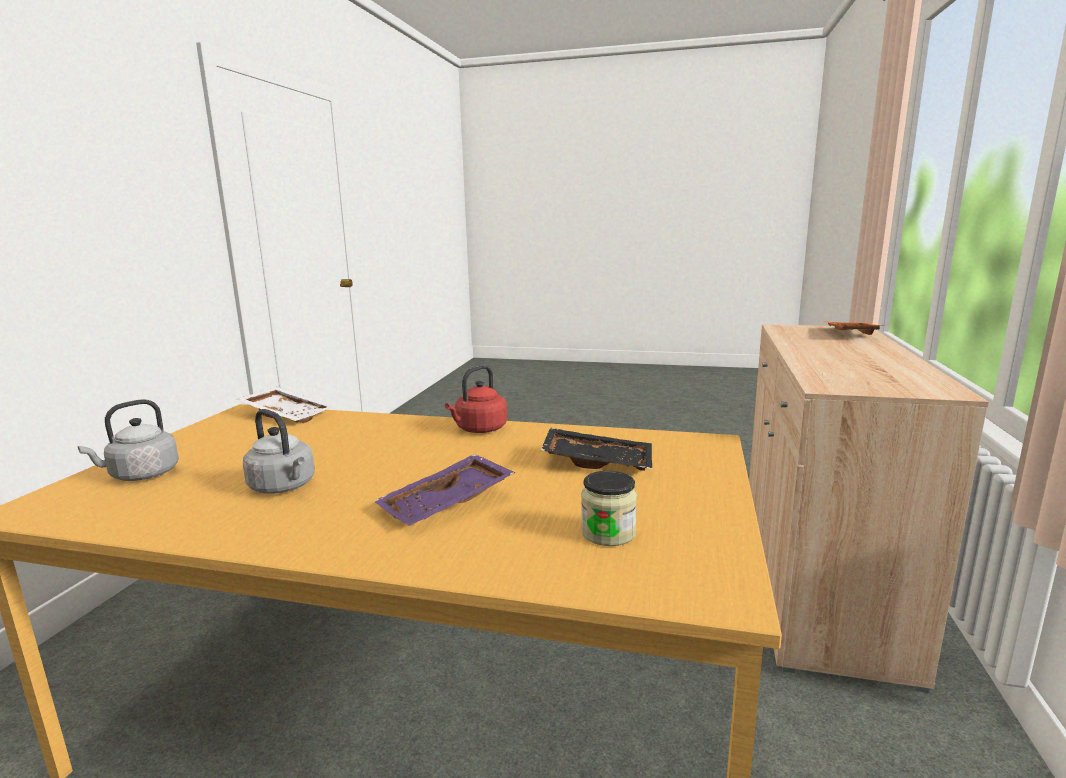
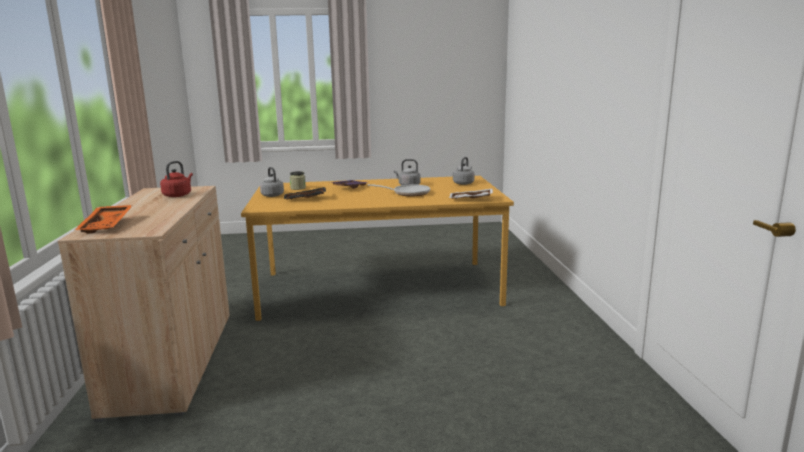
camera: 160 degrees right, 0 degrees up
(349, 450) = (408, 193): none -> frying pan
(479, 429) = (365, 203): red kettle -> red kettle (178, 195)
(691, 497) = (272, 195): none -> grey kettle

